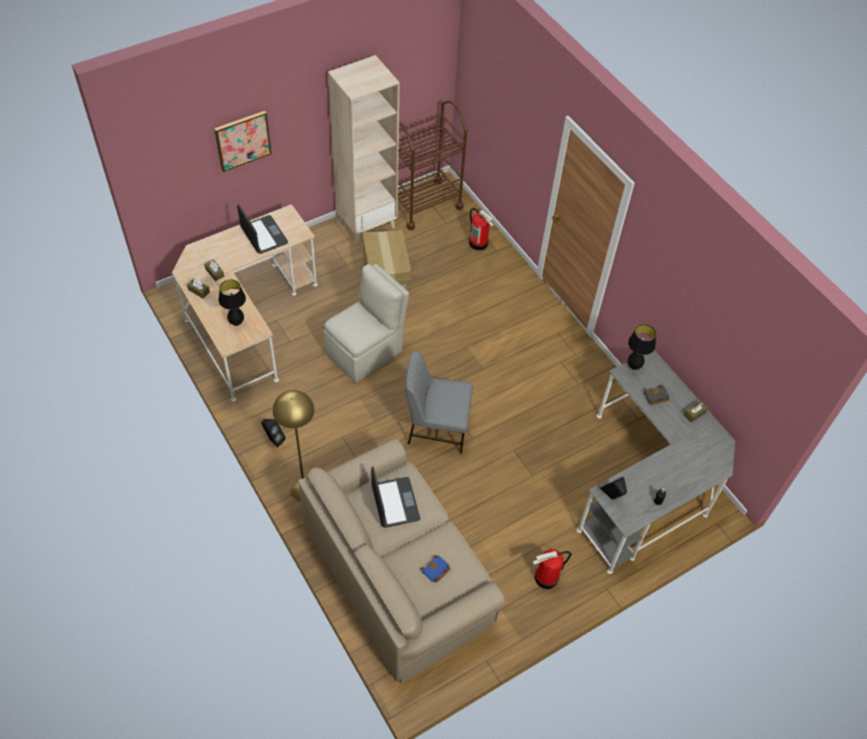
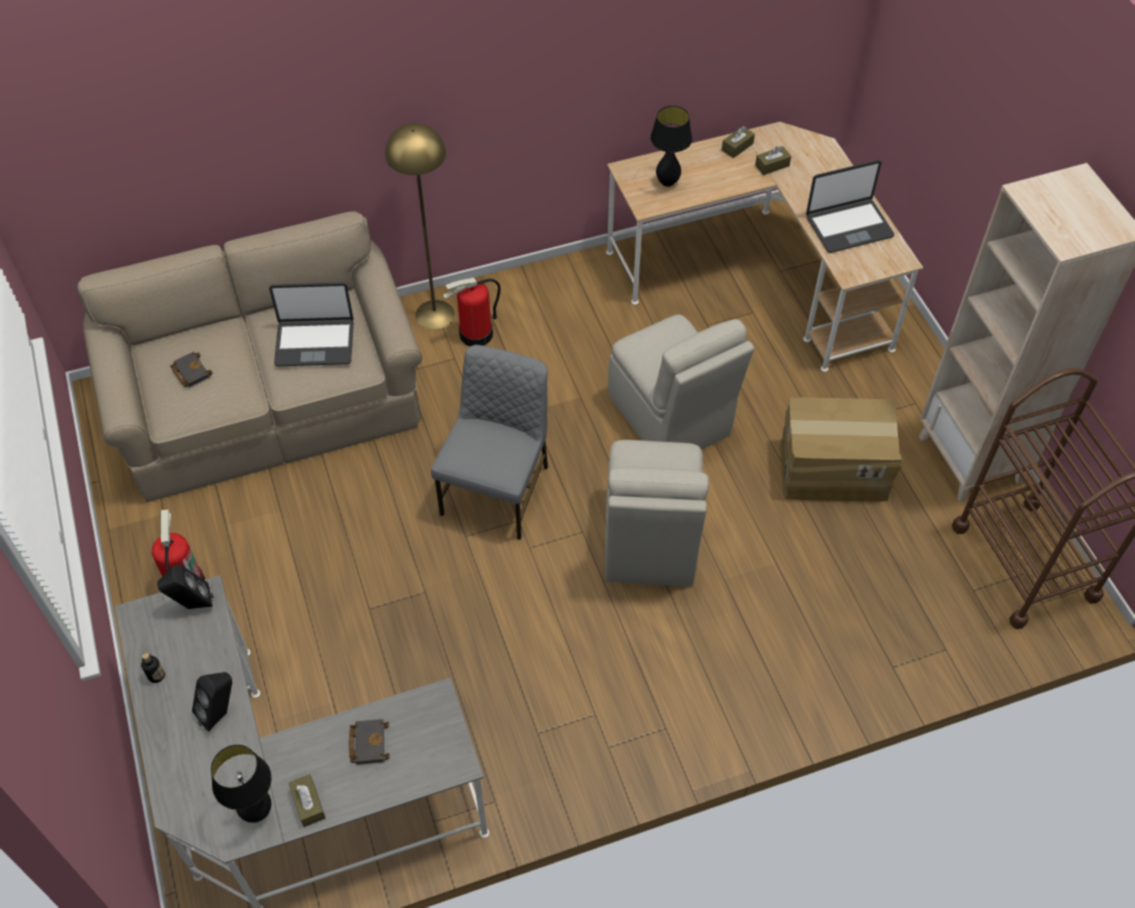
camera: 105 degrees right, 0 degrees up
(242, 140) = (972, 117): picture -> none
(273, 440) = (527, 289): black speaker -> black speaker (221, 713)
(435, 571) = (190, 372): blue book -> black book
(452, 351) = (649, 540): none -> beige chair
(478, 243) = (914, 637): fire extinguisher -> fire extinguisher (476, 334)
(634, 366) = (448, 724): black table lamp -> black table lamp (257, 812)

